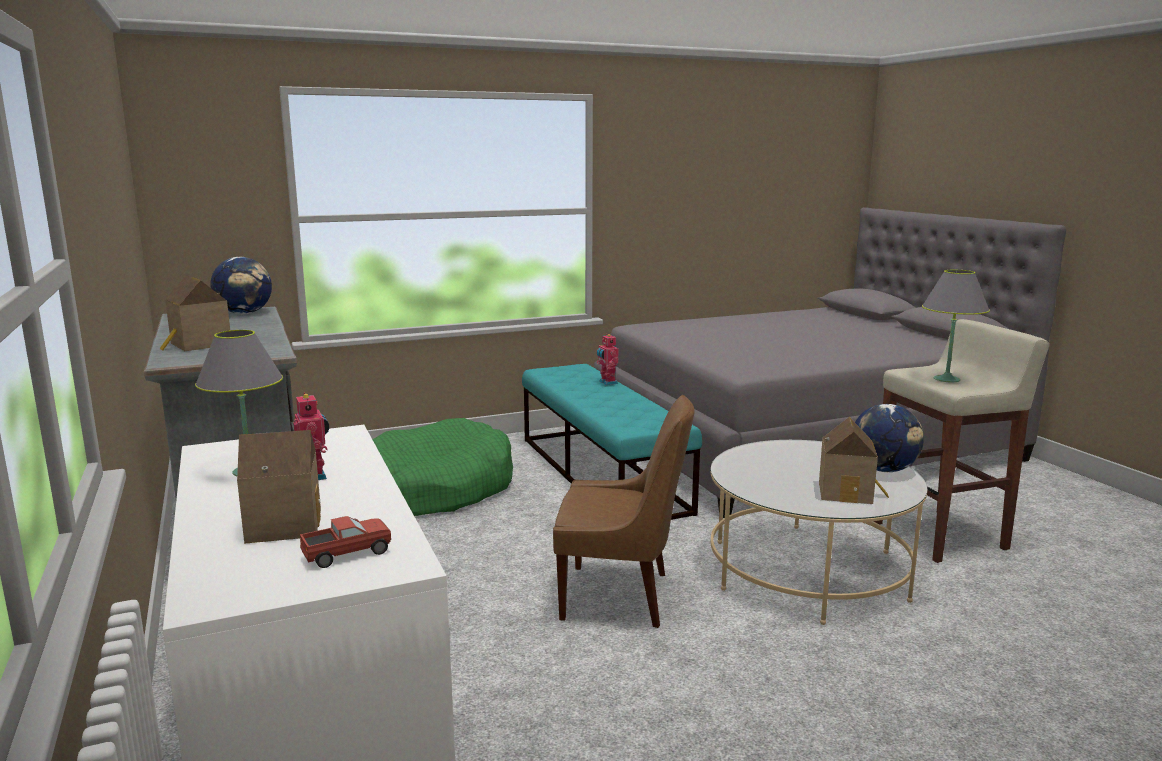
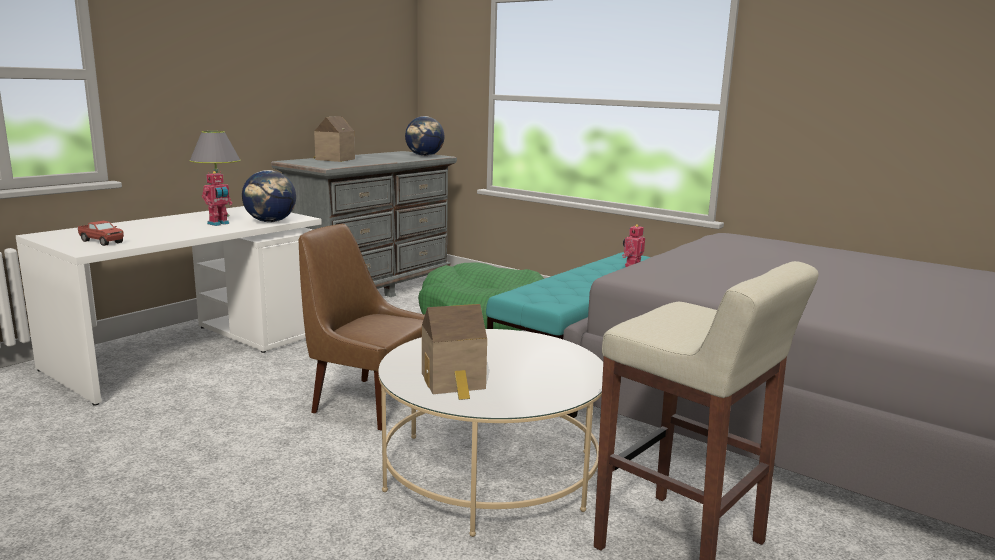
camera: 60 degrees right, 0 degrees up
(283, 524) = (142, 230): toy house -> none
(620, 596) = (368, 402): brown chair -> brown chair turned 135 degrees clockwise
(884, 469) = (546, 393): globe -> globe (270, 222)
(947, 379) = (674, 322): grey table lamp -> none

